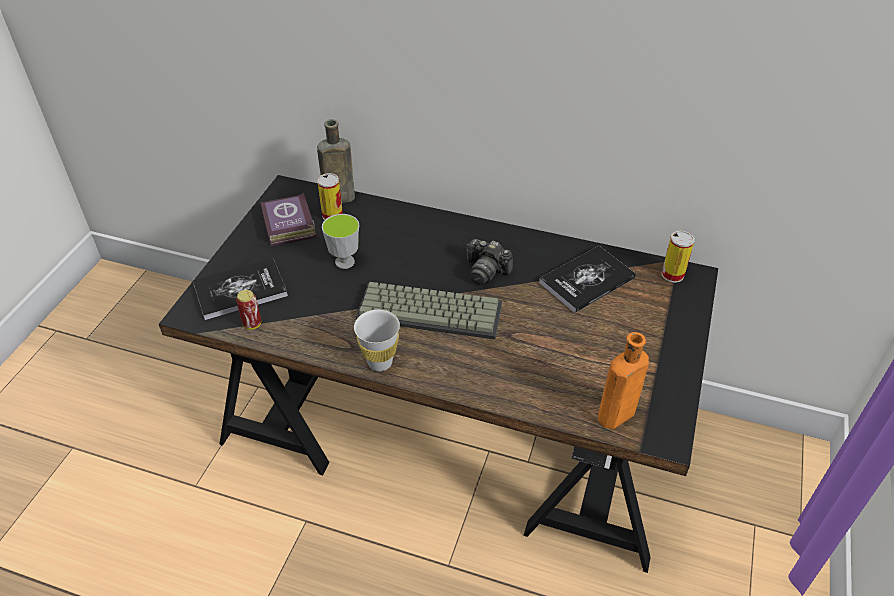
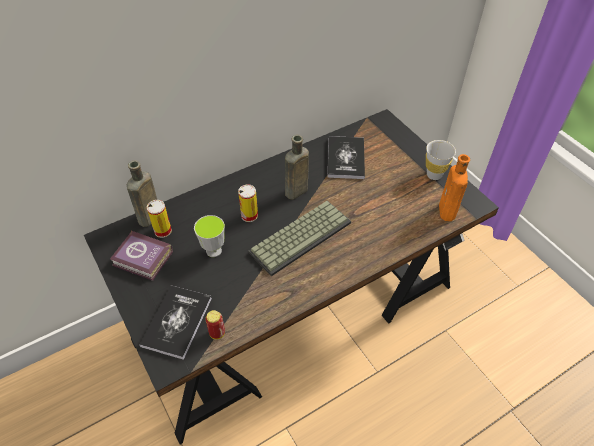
camera: 50 degrees left, 5 degrees up
(380, 362) = (318, 285): white cup -> white cup (434, 175)
(486, 271) = (295, 192): camera -> brown bottle
(672, 274) = (375, 126): can -> can (249, 215)

